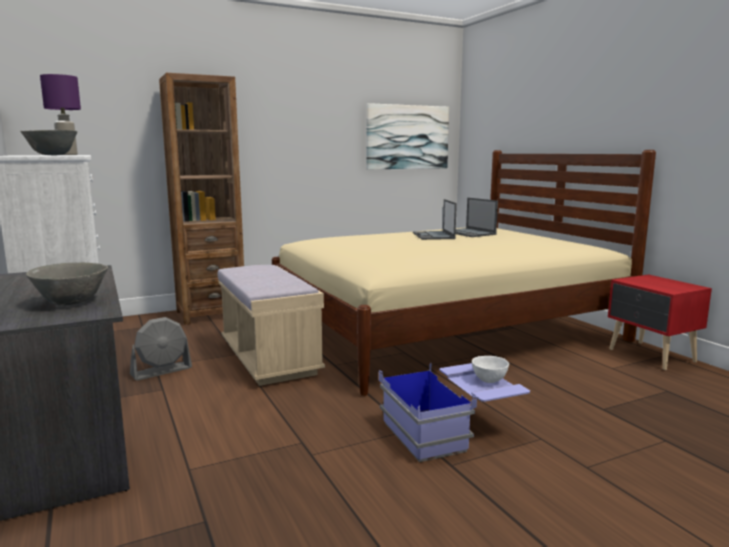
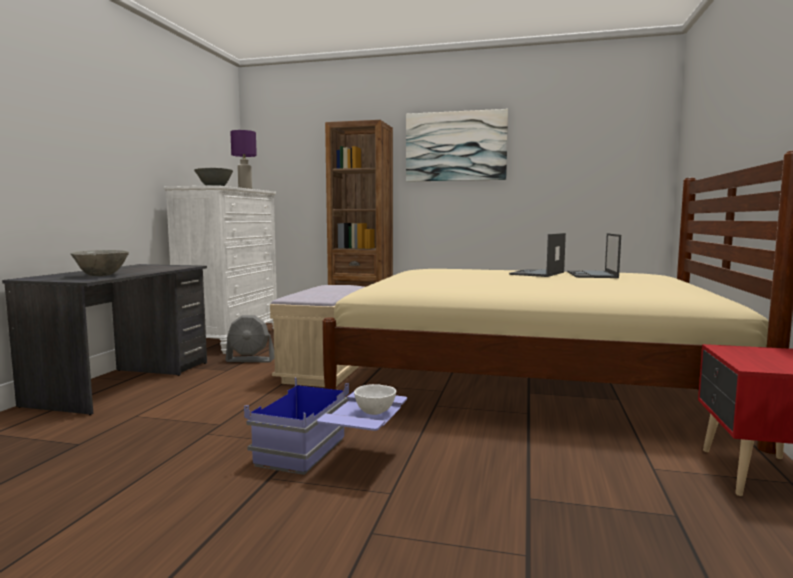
camera: 40 degrees right, 5 degrees down
(407, 137) = (596, 170): picture -> picture (455, 146)

